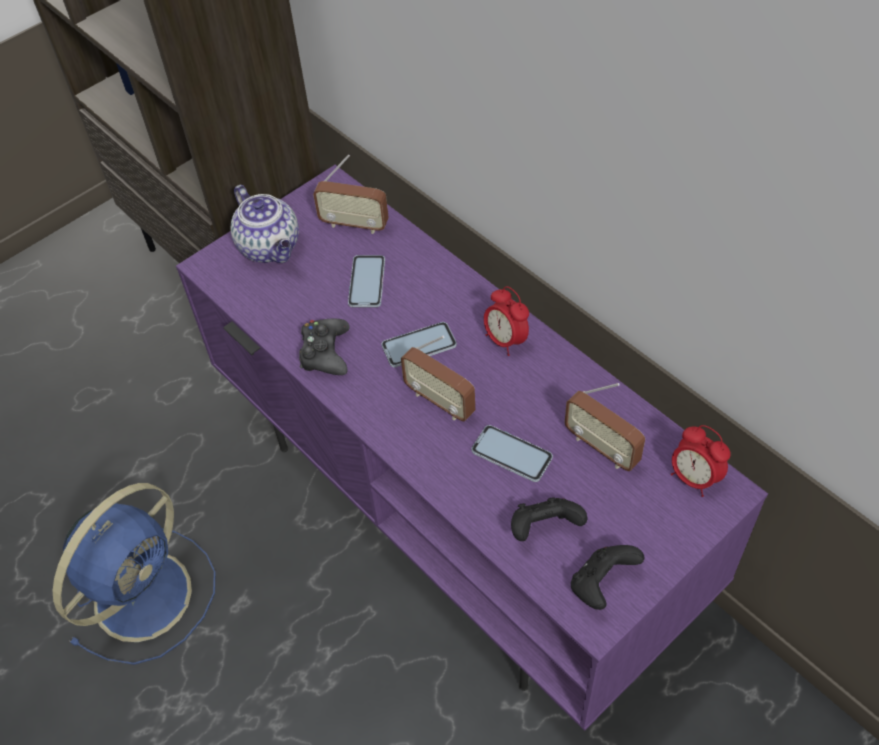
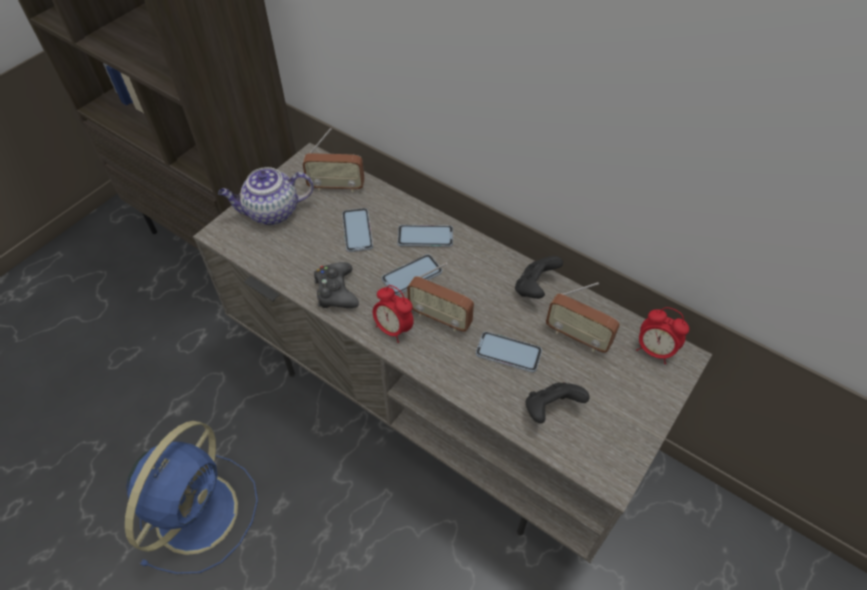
camera: 15 degrees left, 0 degrees up
(271, 248) = (271, 212): teapot -> teapot turned 120 degrees clockwise
(447, 299) = (425, 236): none -> phone
(457, 509) = (438, 401): purple tv stand -> grey tv stand
(505, 340) = (480, 262): alarm clock -> alarm clock (393, 329)
(601, 584) = (608, 448): black game controller -> black game controller (534, 288)

